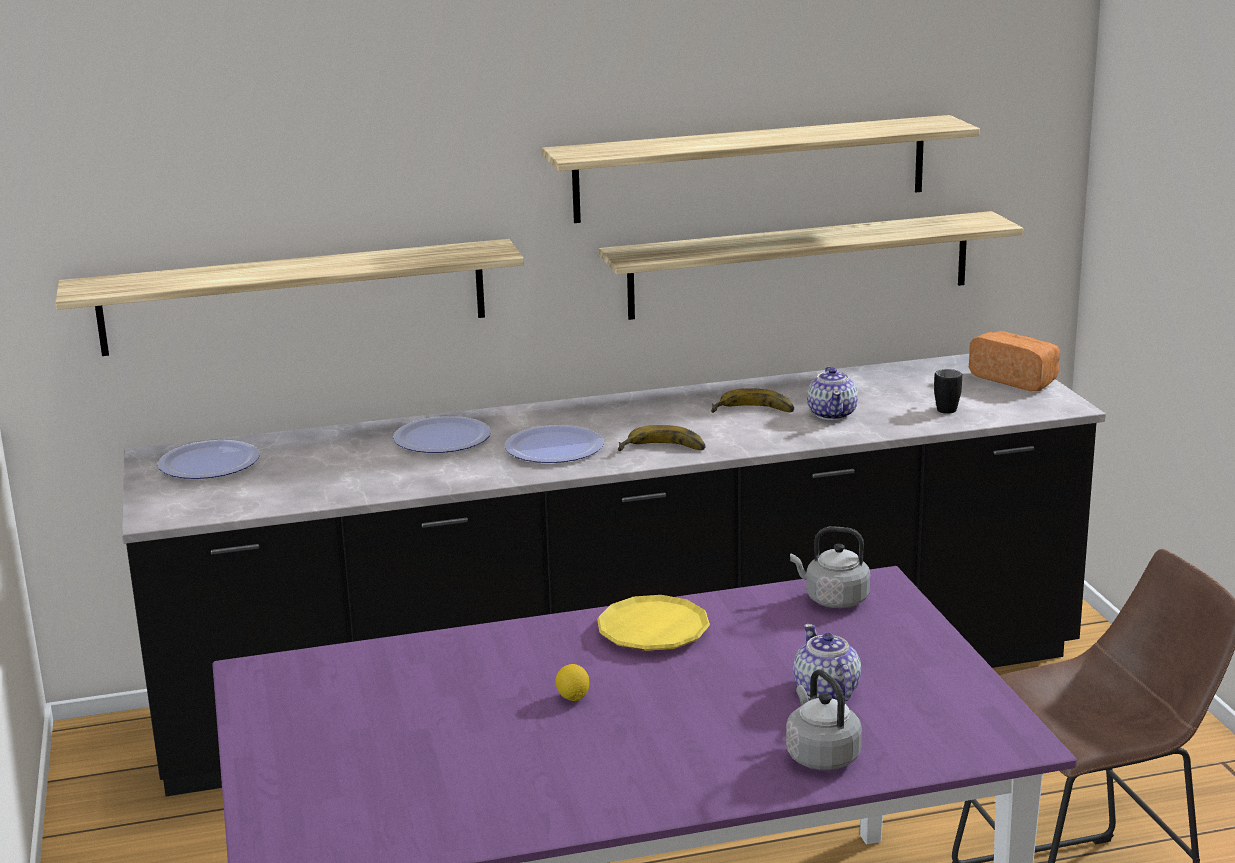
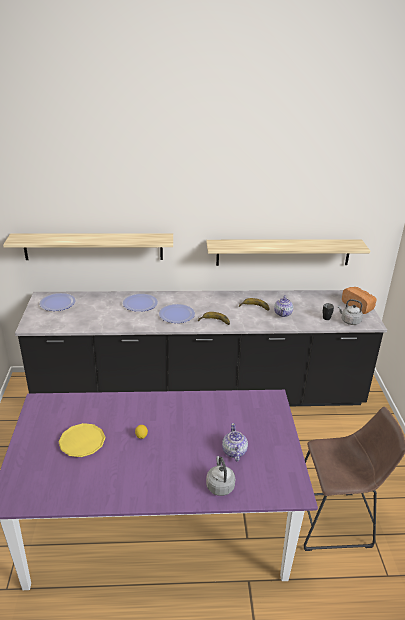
camera: 10 degrees right, 10 degrees up
(653, 631) = (183, 407): yellow plate -> yellow plate (82, 442)
(751, 168) = (267, 216): shelf -> none
(833, 599) = (254, 403): grey kettle -> grey kettle (349, 321)

